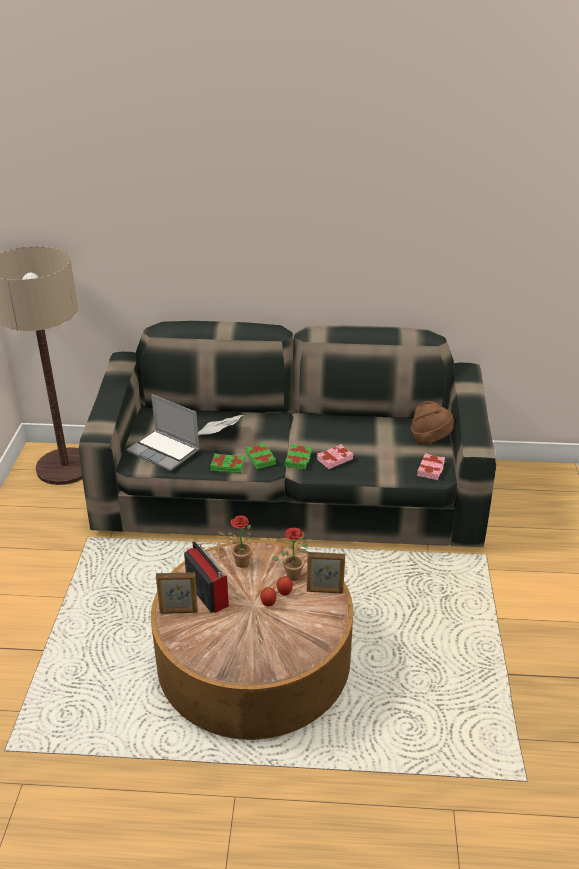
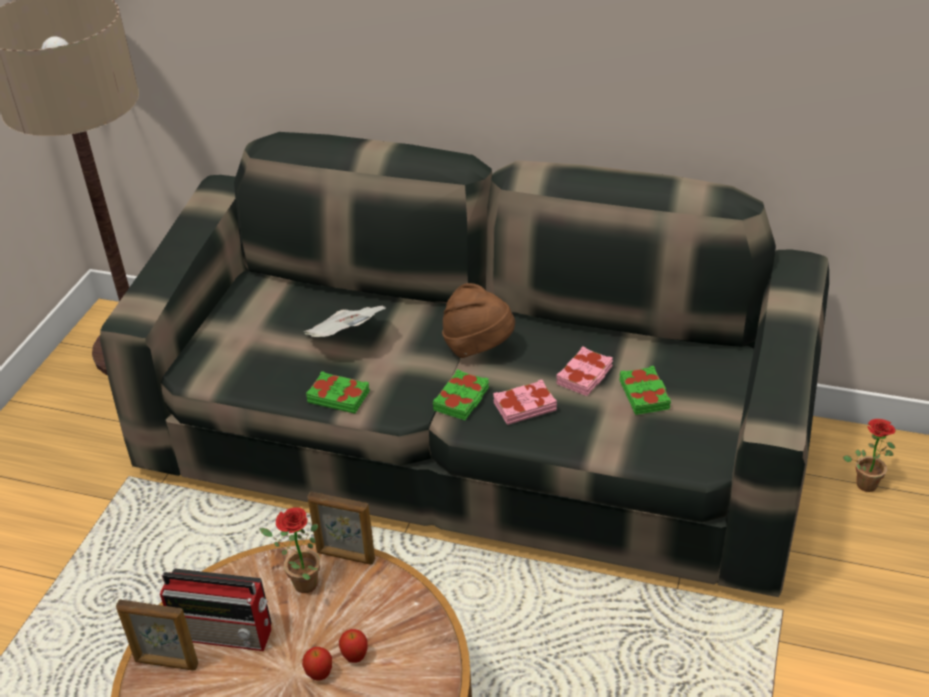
camera: 15 degrees right, 5 degrees up
(165, 451) = (248, 356): laptop -> none
(207, 592) = (226, 633): radio -> radio turned 120 degrees clockwise
(261, 458) = (399, 389): green book -> green book (645, 394)
(293, 573) = (384, 619): potted plant -> potted plant (866, 481)
(325, 591) = (426, 665): picture frame -> picture frame (345, 556)
(430, 439) = (710, 386): brown hat -> brown hat (478, 347)
(431, 469) = (691, 449): pink book -> pink book (585, 376)

